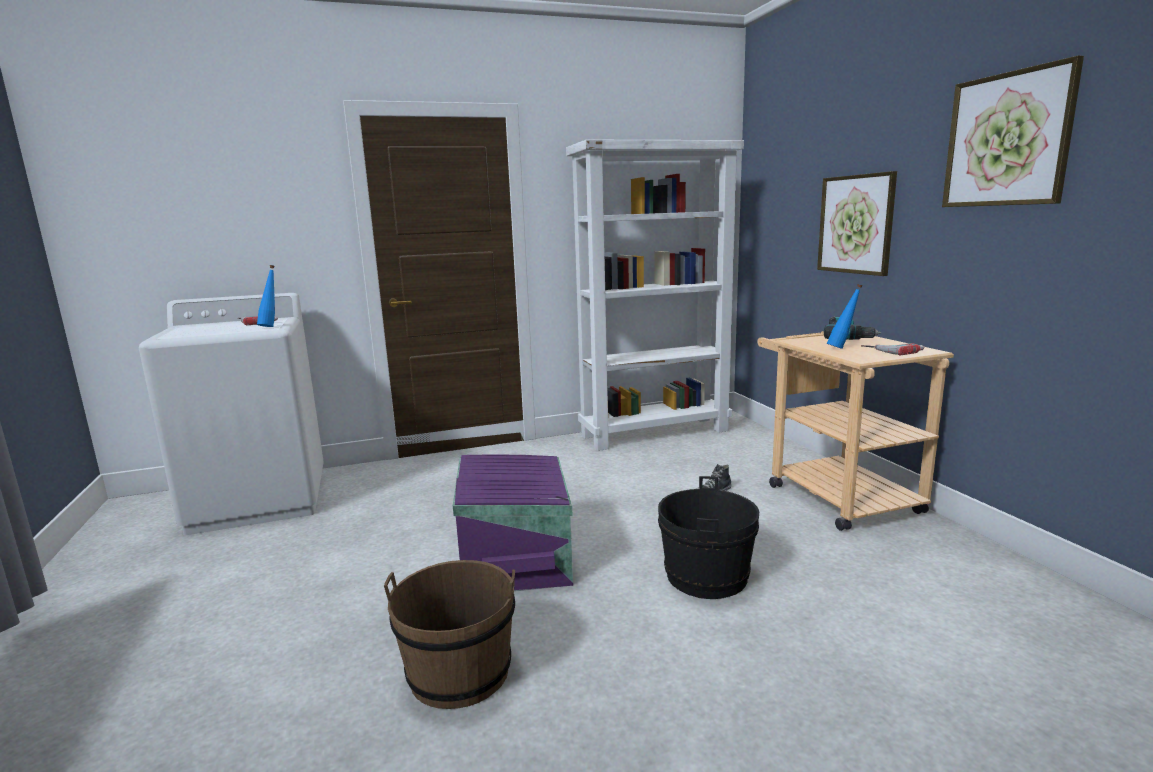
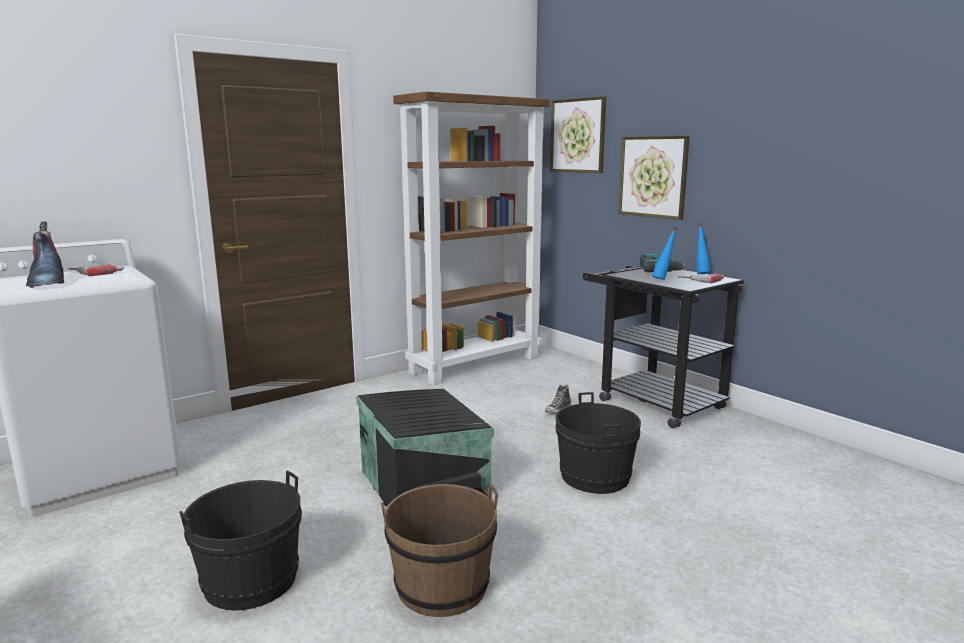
camera: 20 degrees left, 0 degrees up
(207, 329) = (47, 282): none -> boot
(271, 326) = (127, 276): blue bottle -> blue bottle (700, 274)
(298, 628) = (251, 581): none -> black bucket
(518, 556) = (425, 484): purple storage box -> black storage box
(655, 432) = (475, 364): white bookcase -> brown bookcase
(834, 494) = (652, 401): beige cart -> black cart
(1007, 140) = (780, 118): picture -> picture (578, 135)

